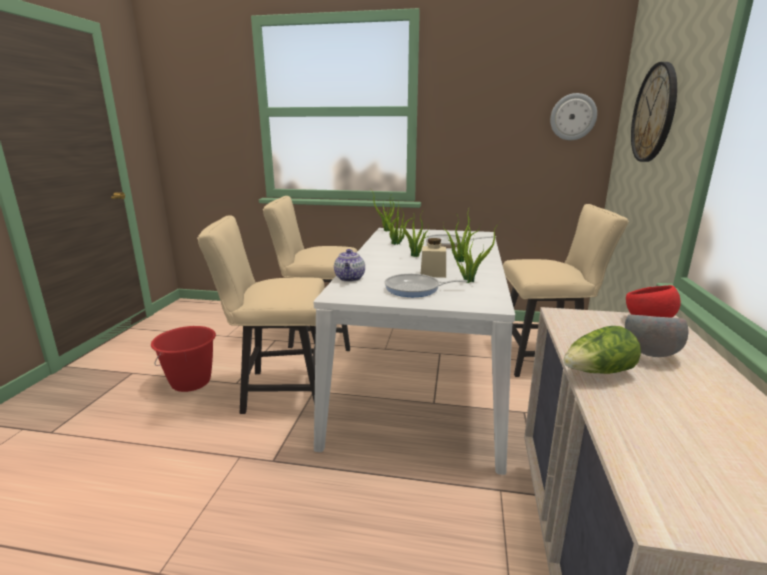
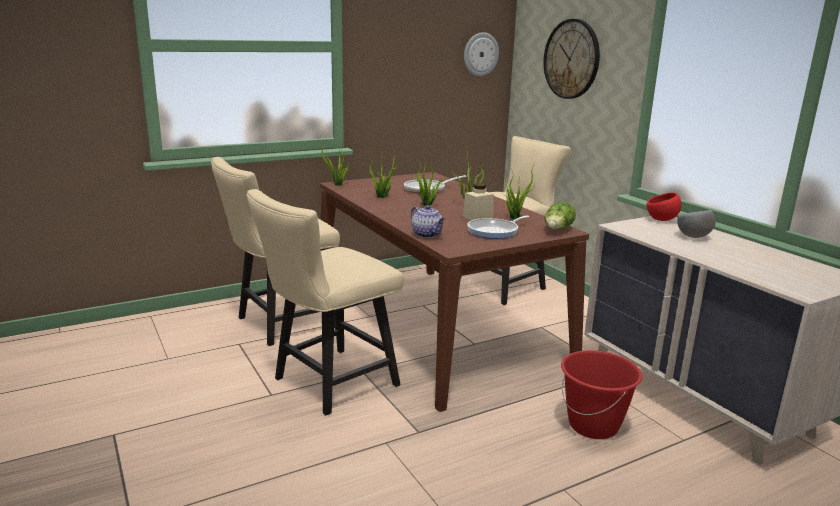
camera: 40 degrees left, 0 degrees up
(191, 382) = (216, 413): red bucket -> red bucket (593, 425)
(422, 374) = (434, 326): white dining table -> brown dining table
(598, 373) = (692, 252): lettuce -> lettuce (557, 230)

